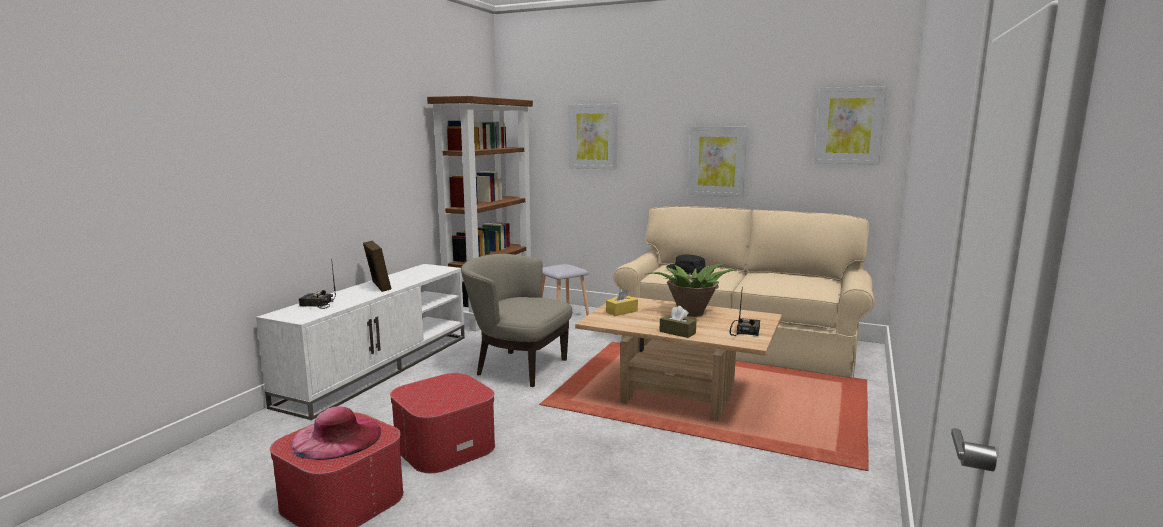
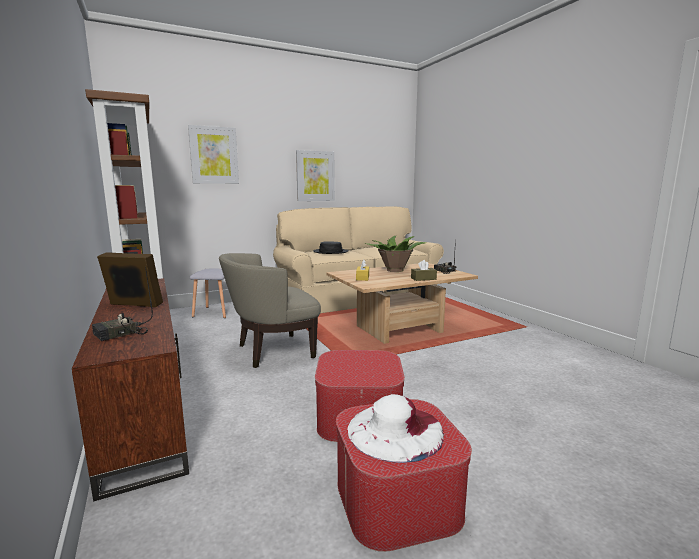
camera: 50 degrees left, 0 degrees up
(336, 437) = (395, 430): pink hat -> white hat
(379, 368) = (143, 401): white tv stand -> brown tv stand
(849, 125) = (388, 153): picture -> none

